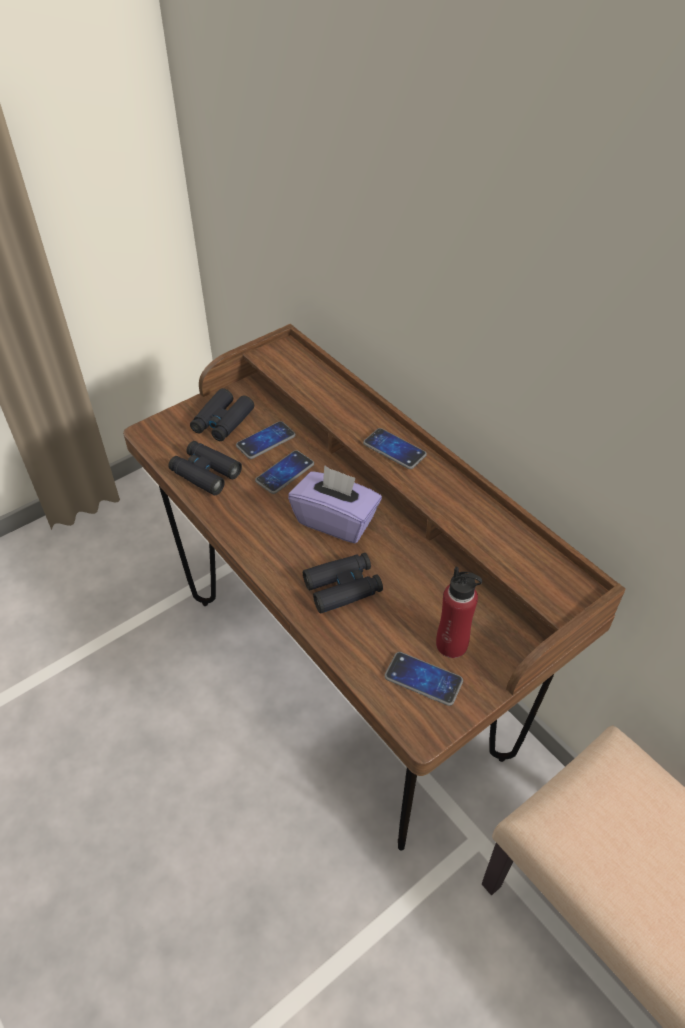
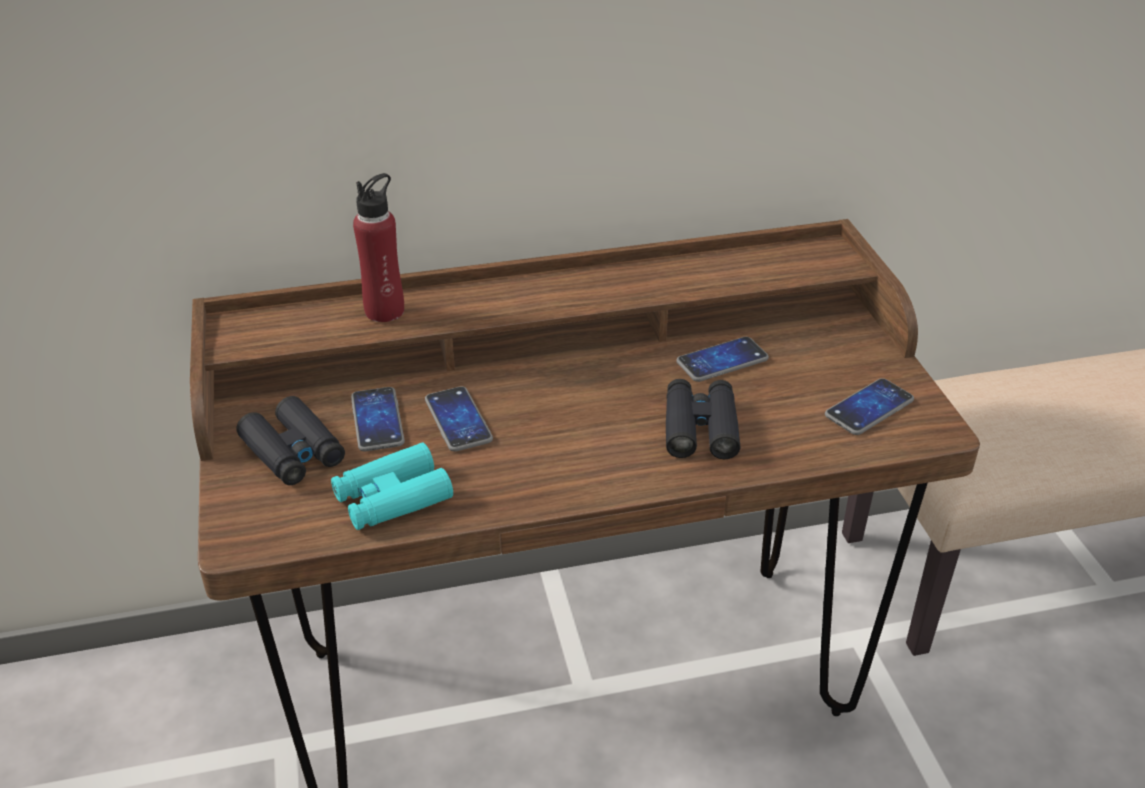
camera: 65 degrees left, 10 degrees down
(205, 473) = (392, 498): black binoculars -> turquoise binoculars
(336, 520) = (582, 401): purple tissue box -> none
(394, 449) = (533, 293): phone -> phone (722, 361)
(452, 644) = (829, 373): red bottle -> red bottle (385, 311)

